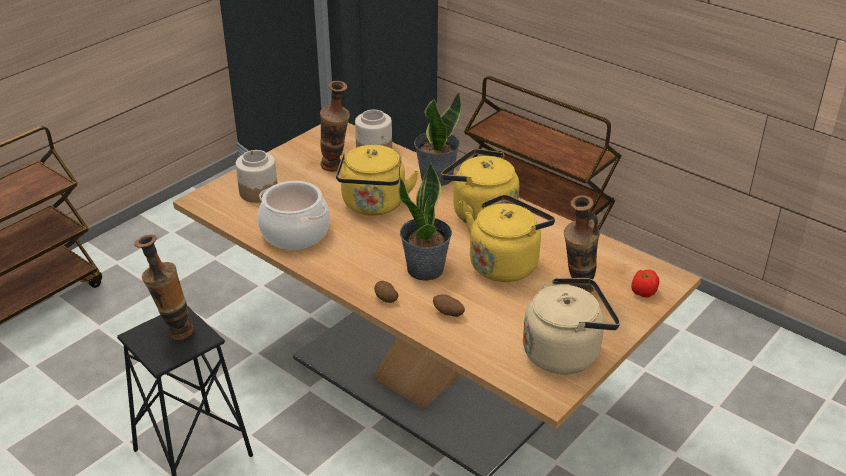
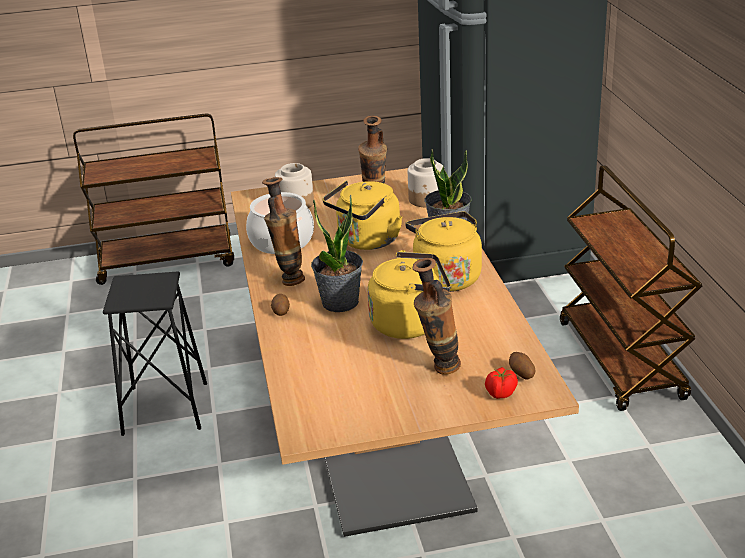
camera: 40 degrees right, 5 degrees down
(174, 332) = (147, 288): vase -> vase (289, 279)
(448, 314) = (311, 341): potato -> potato (521, 374)
(565, 352) = (361, 409): beige kettle -> none

